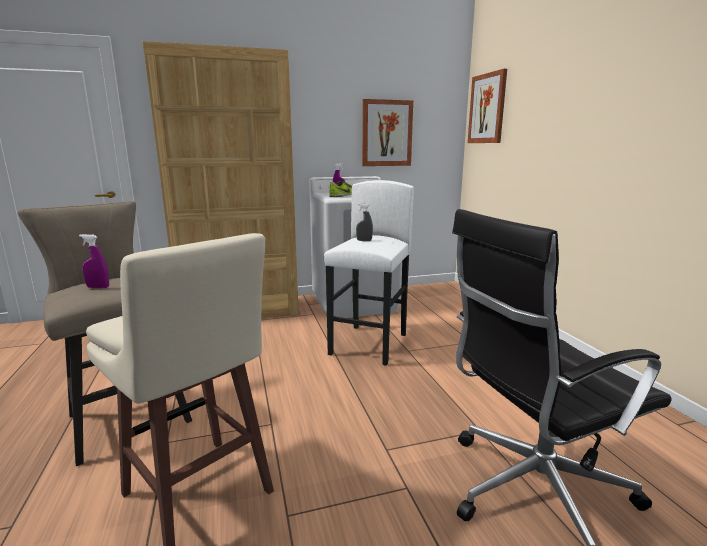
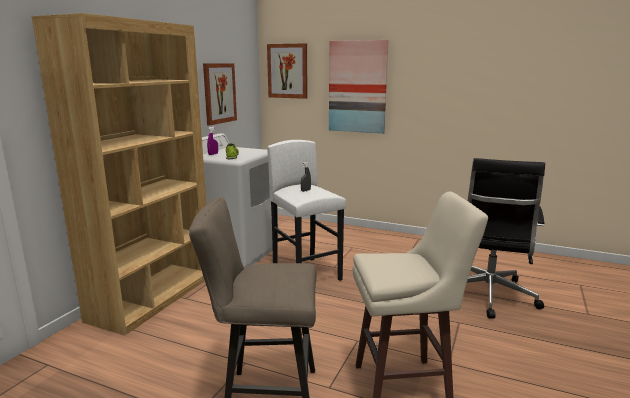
camera: 50 degrees left, 0 degrees up
(98, 287) = (281, 277): purple spray bottle -> none
(550, 123) = (357, 87): none -> picture

